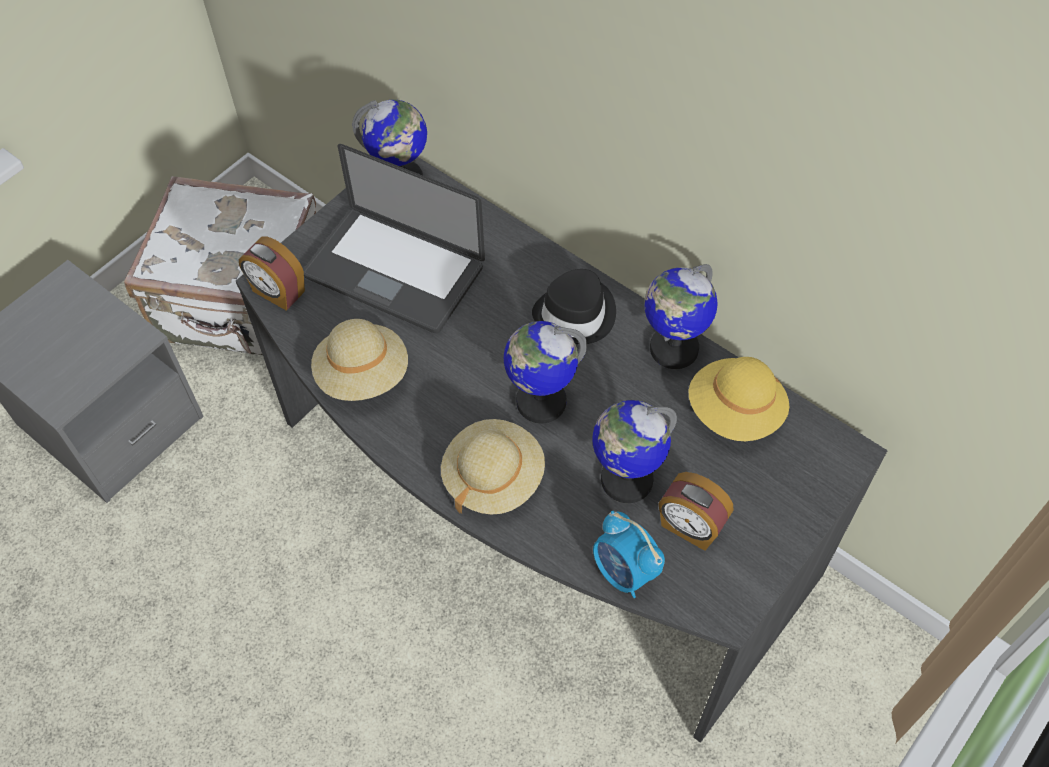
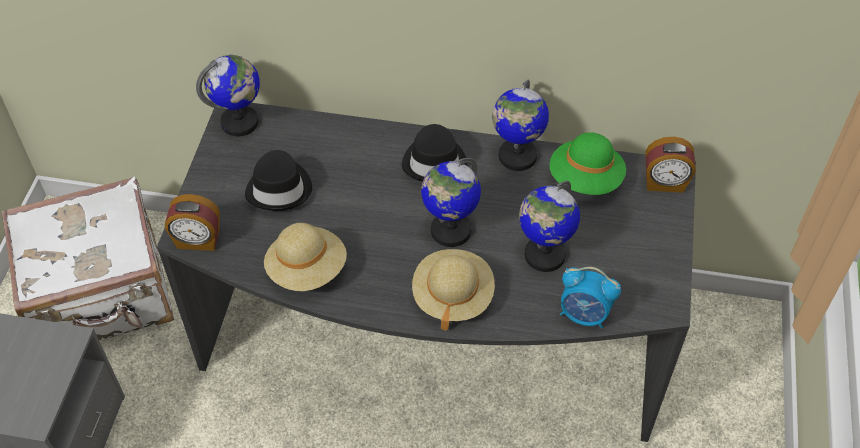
camera: 30 degrees left, 5 degrees down
(394, 272) = (280, 188): laptop -> black hat
(690, 527) = (607, 265): alarm clock -> alarm clock (664, 183)
(735, 412) = (585, 179): yellow hat -> green hat

